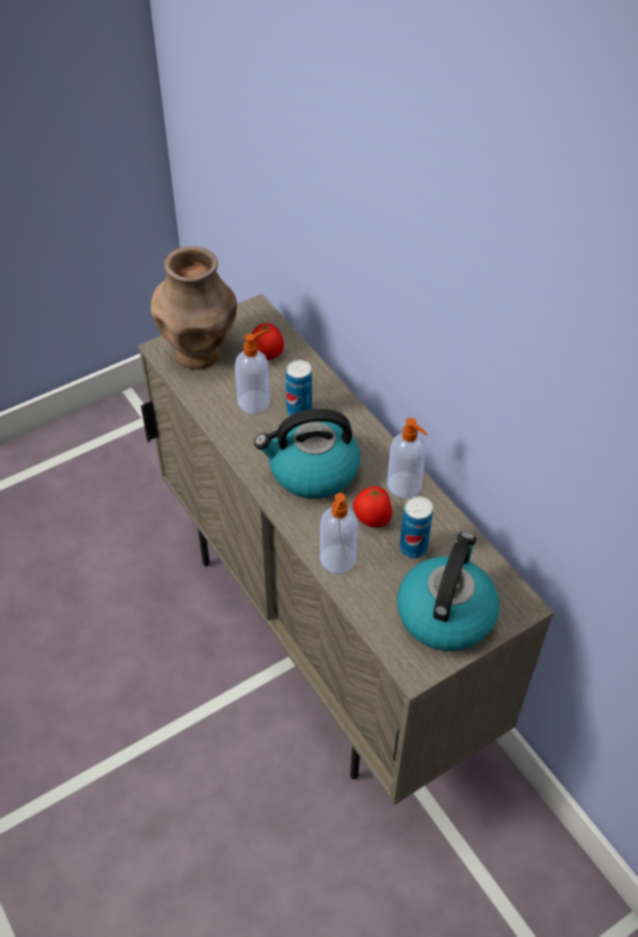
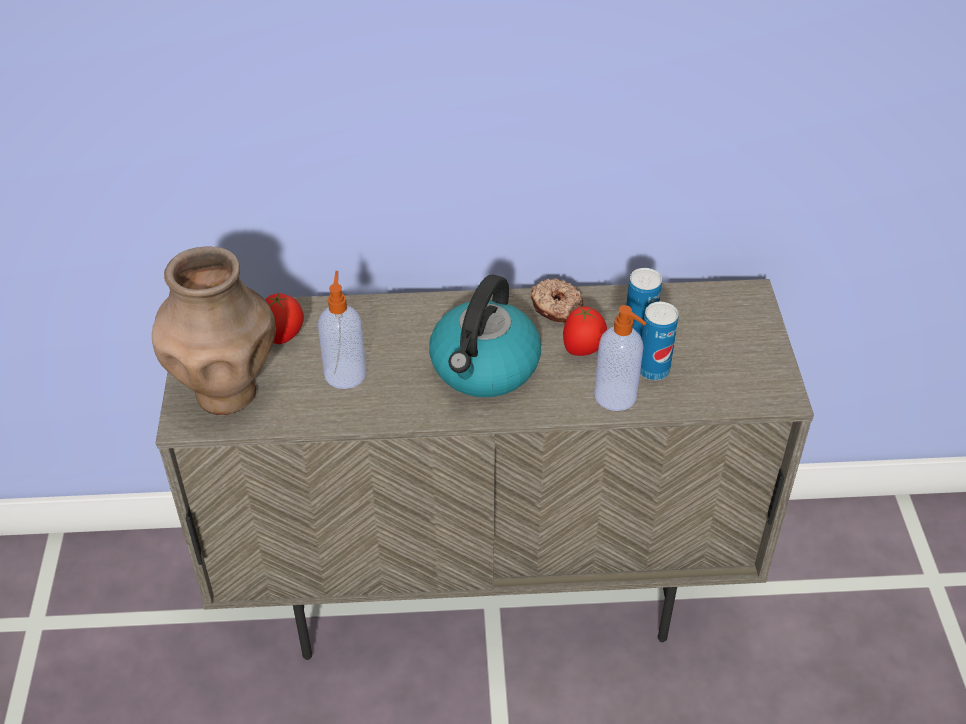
camera: 60 degrees left, 5 degrees down
(299, 411) = (391, 343): can -> can (653, 370)
(405, 486) = (556, 308): soap dispenser -> donut
(445, 613) = (729, 347): kettle -> none

